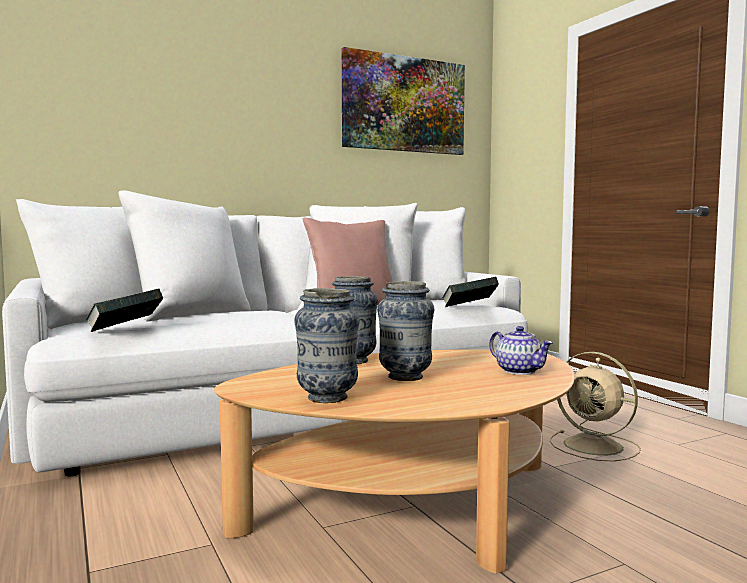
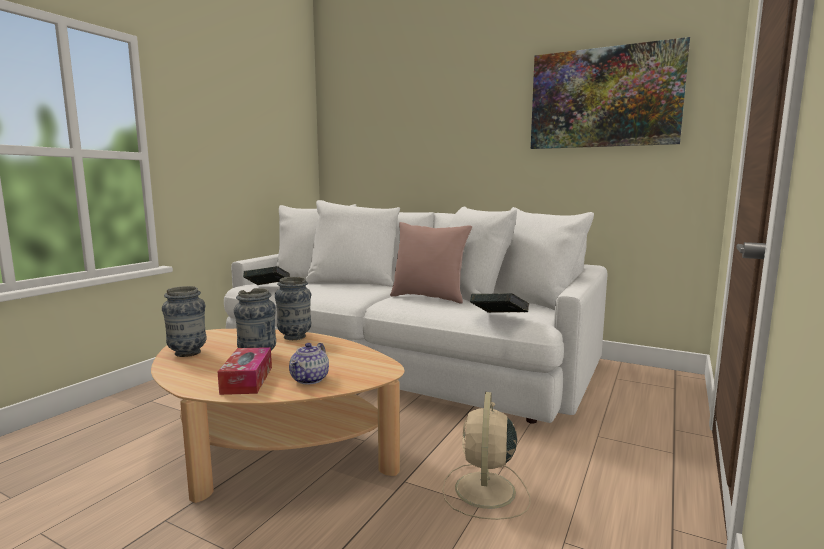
camera: 55 degrees right, 5 degrees up
(490, 386) = (247, 380): none -> tissue box

